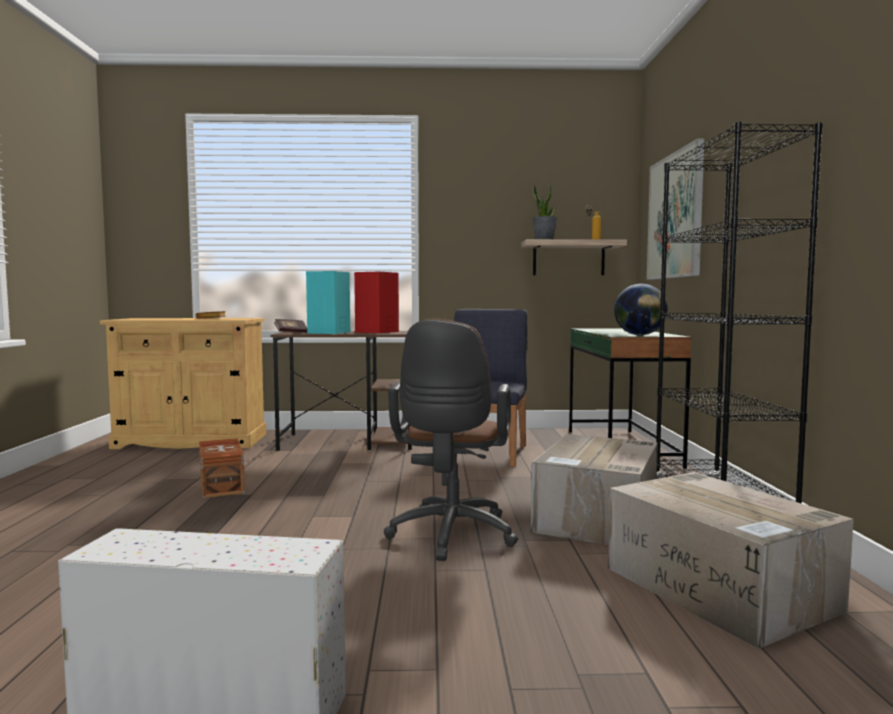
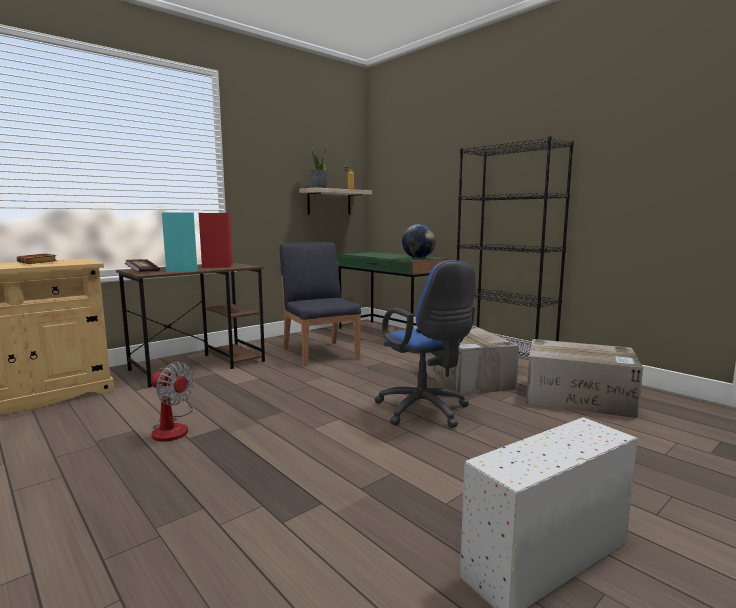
camera: 40 degrees left, 5 degrees up
(223, 484) = (173, 427): brown storage box -> fan
(450, 536) = (425, 412): brown office chair -> blue office chair
(675, 216) = (418, 178): picture -> none

